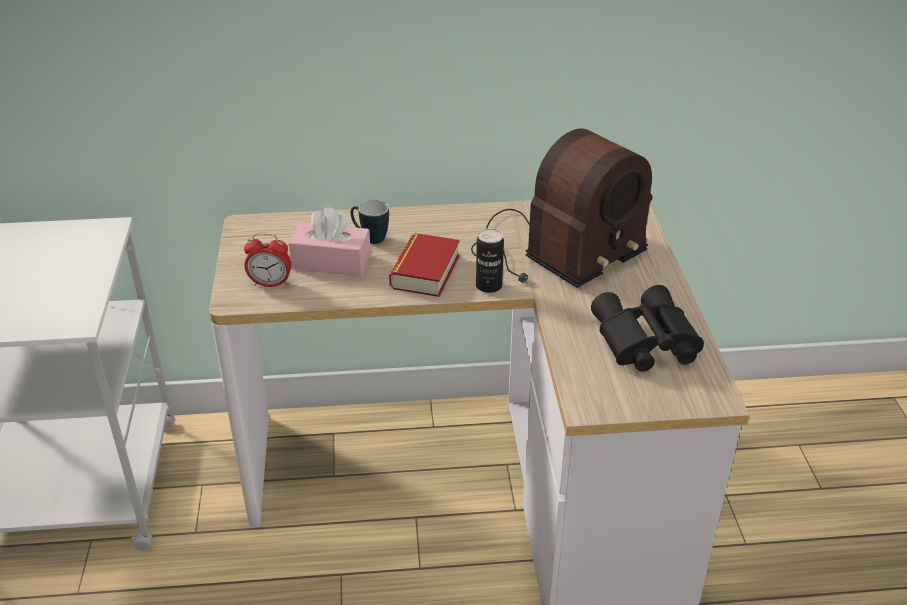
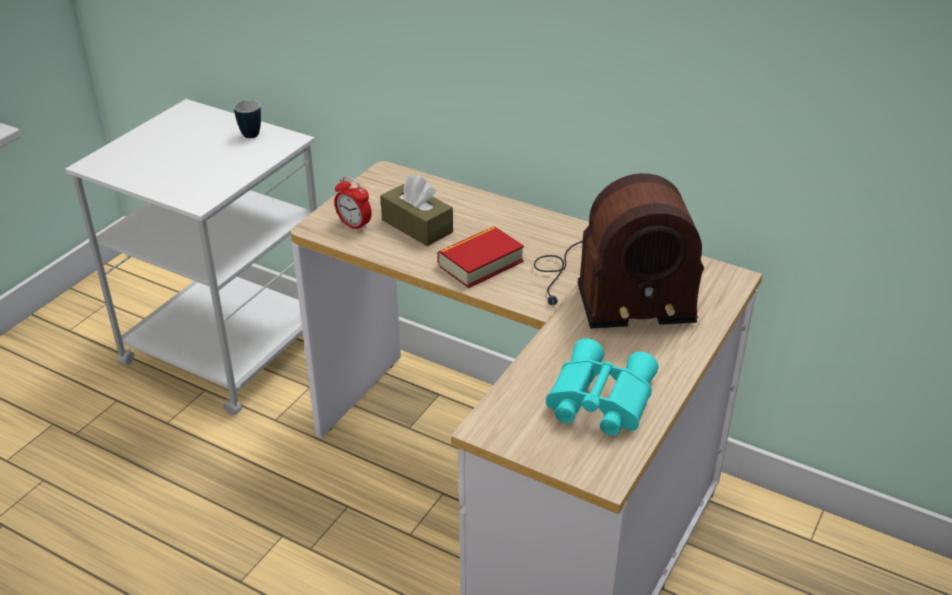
camera: 35 degrees right, 0 degrees up
(331, 262) = (417, 226): pink tissue box -> brown tissue box
(370, 238) = (468, 219): mug -> mug (249, 133)
(489, 286) = (519, 296): can -> none
(644, 342) = (598, 400): black binoculars -> turquoise binoculars

